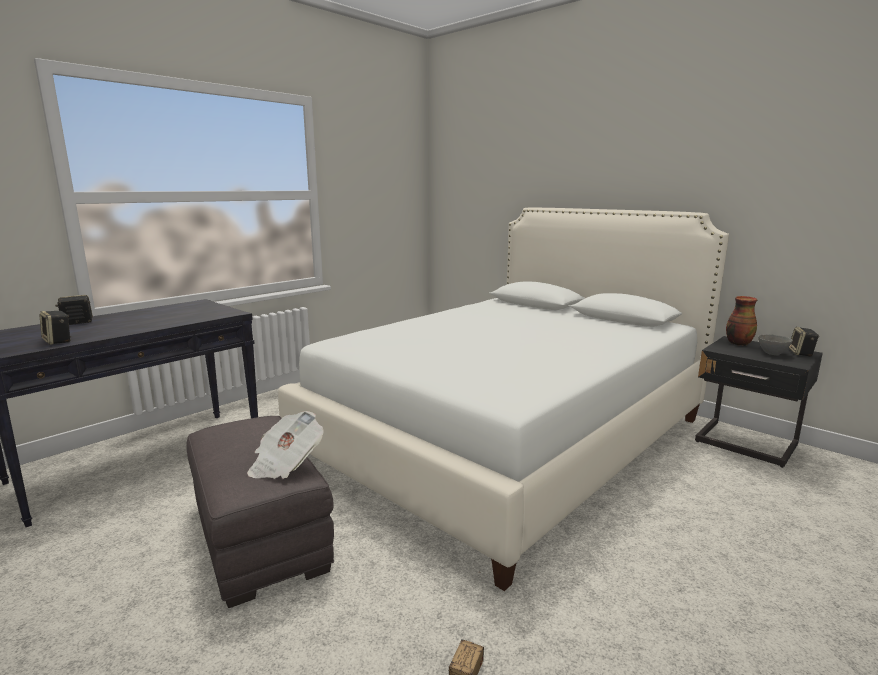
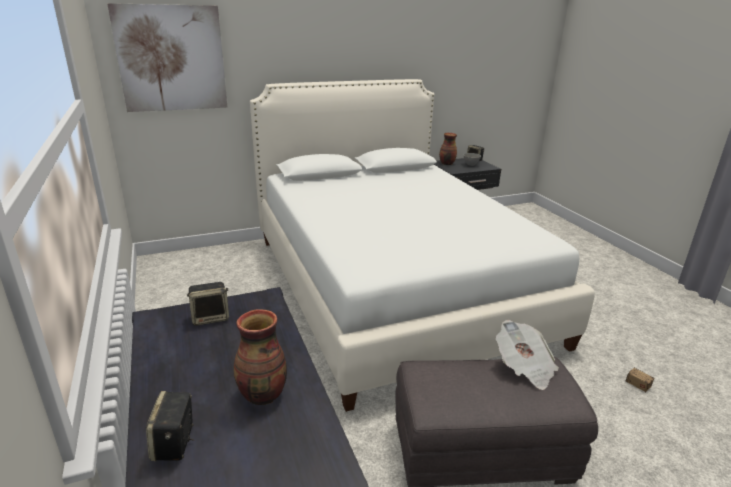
camera: 65 degrees left, 10 degrees up
(58, 341) = (309, 453): speaker -> speaker (211, 317)
(116, 327) = (263, 395): none -> vase
(468, 183) = (171, 59): none -> picture

